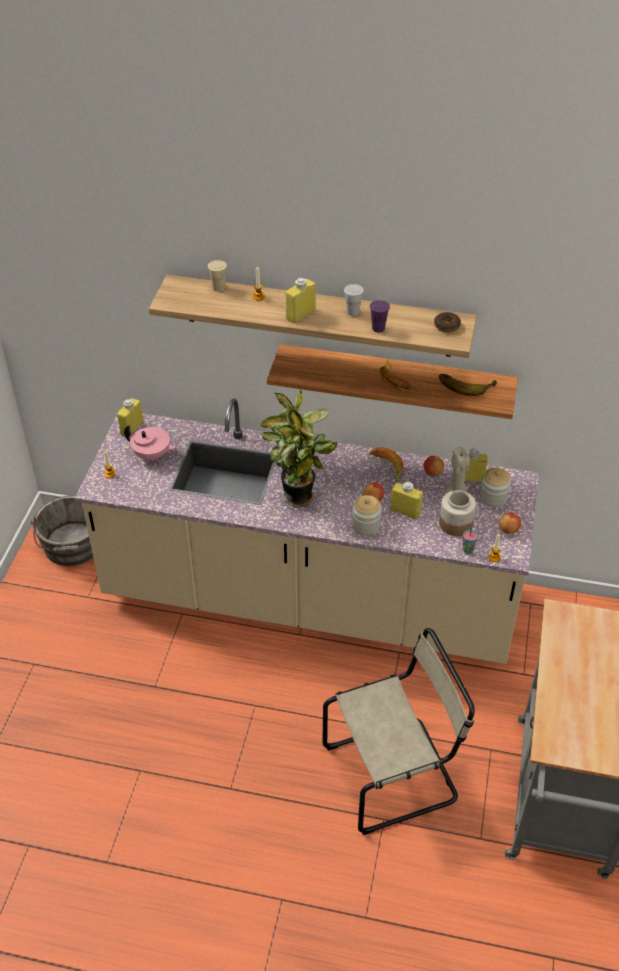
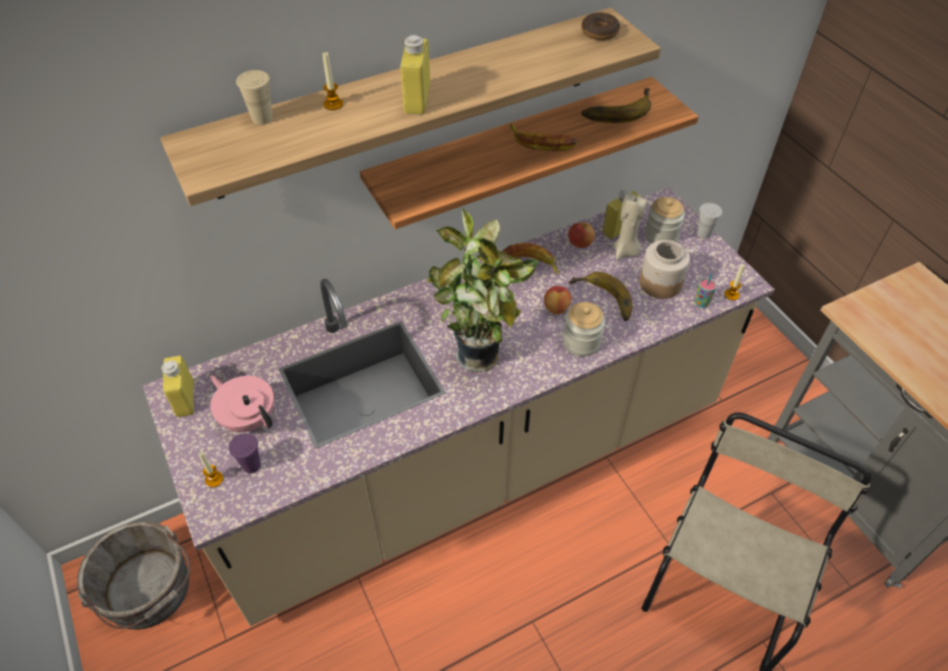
camera: 40 degrees left, 5 degrees up
(152, 455) = (248, 417): pink teapot -> pink teapot turned 120 degrees counterclockwise
(353, 312) = (476, 67): white cup -> white cup (703, 233)
(378, 328) = (531, 71): purple cup -> purple cup (251, 465)
(405, 511) = (601, 301): yellow bottle -> banana
(508, 530) = (710, 258): apple -> none

